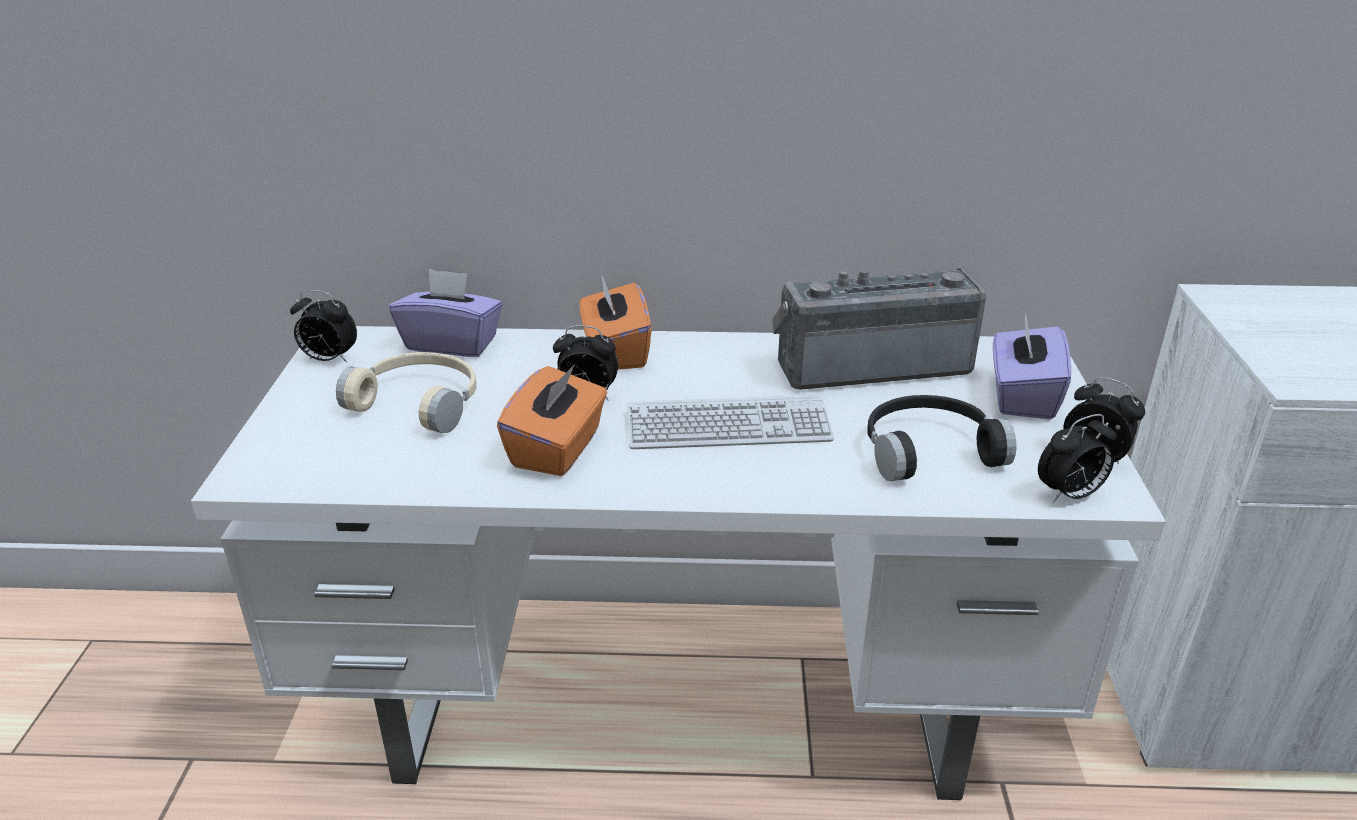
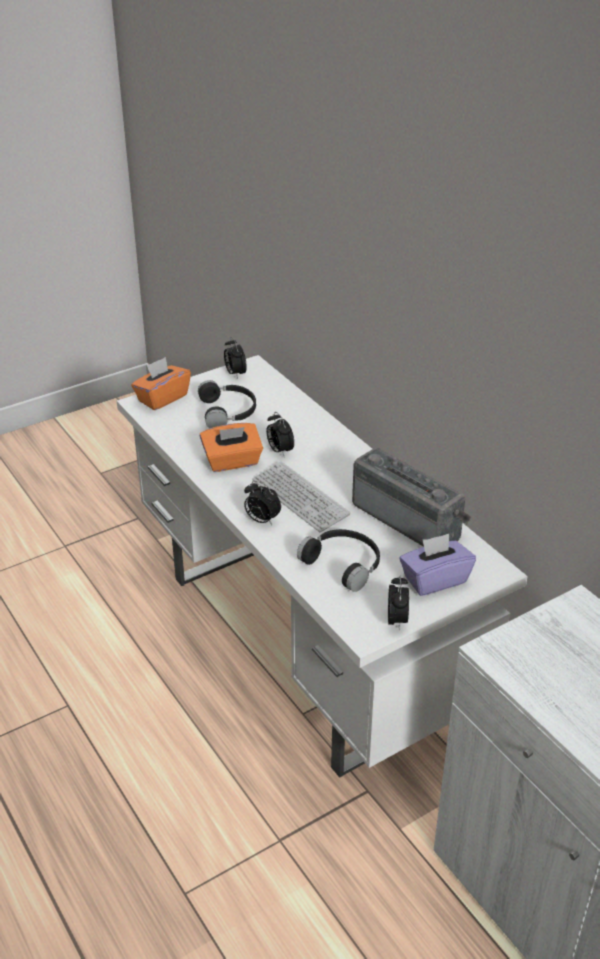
camera: 55 degrees right, 5 degrees up
(420, 402) = (229, 412): beige headphones -> black headphones
(452, 343) = (283, 394): purple tissue box -> none
(615, 352) = (328, 439): orange tissue box -> orange tissue box (162, 398)
(1069, 495) = (350, 620): alarm clock -> alarm clock (261, 520)

